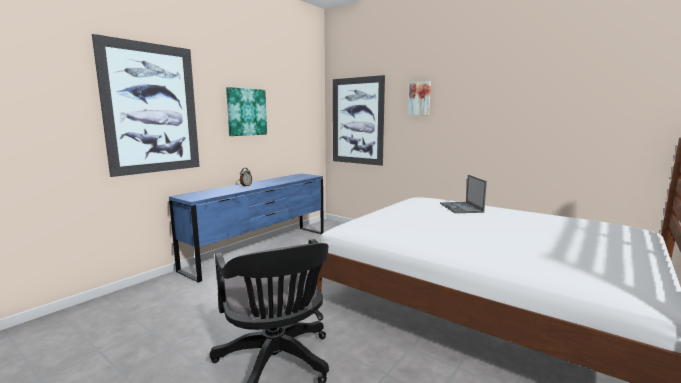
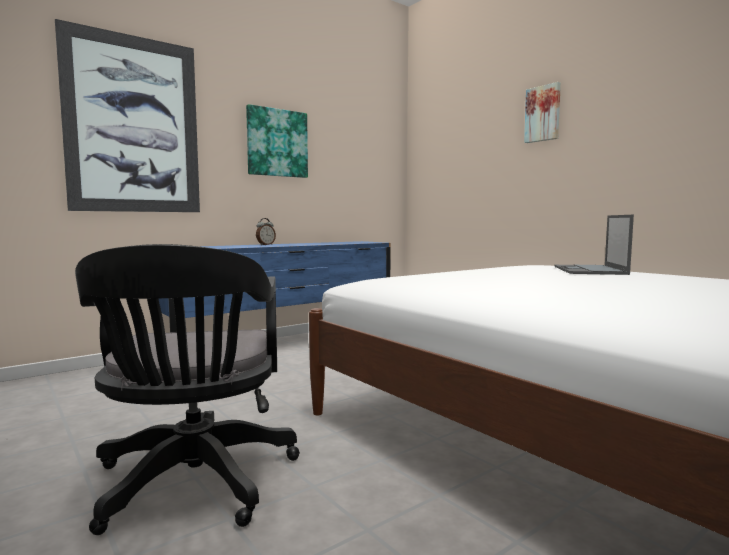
camera: 15 degrees right, 5 degrees down
(357, 121) = (450, 163): picture -> none

